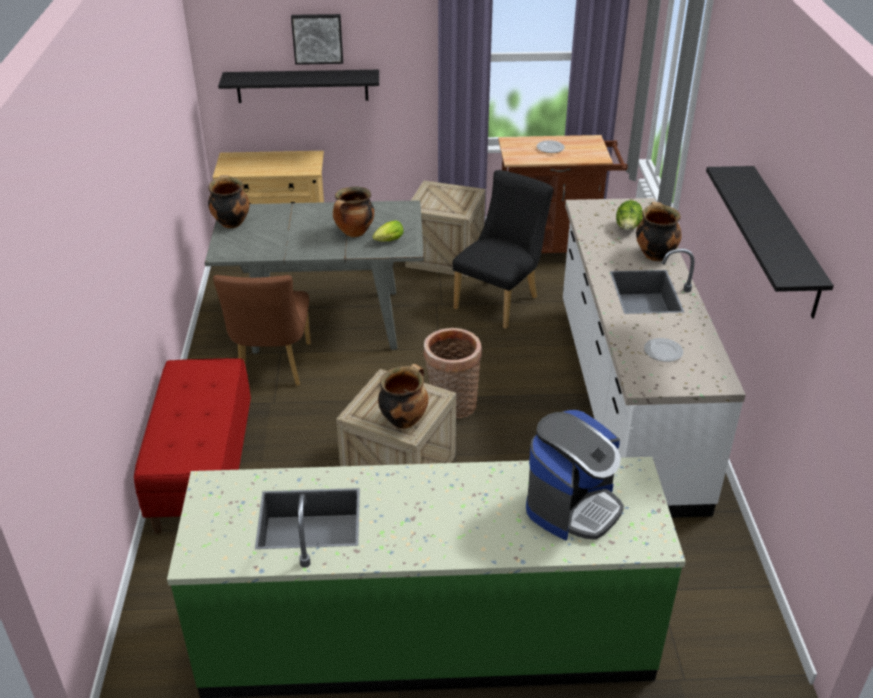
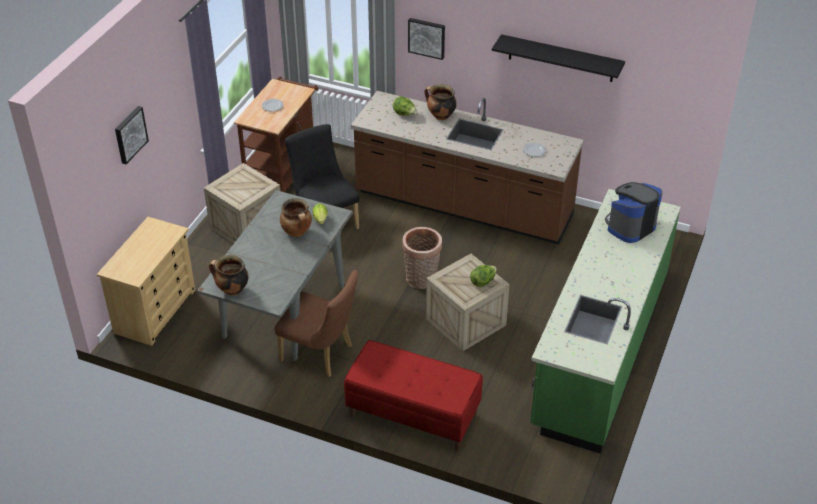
camera: 65 degrees left, 5 degrees up
(302, 86) = (127, 178): black shelf -> none
(404, 419) = (483, 281): cooking pot -> lettuce
(572, 506) = (630, 226): coffee machine -> coffee machine turned 105 degrees counterclockwise
(625, 400) = (463, 206): white counter -> brown counter
(711, 143) = (427, 37): none -> picture

